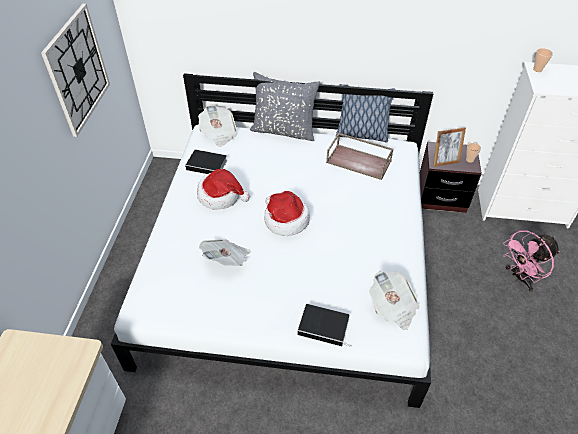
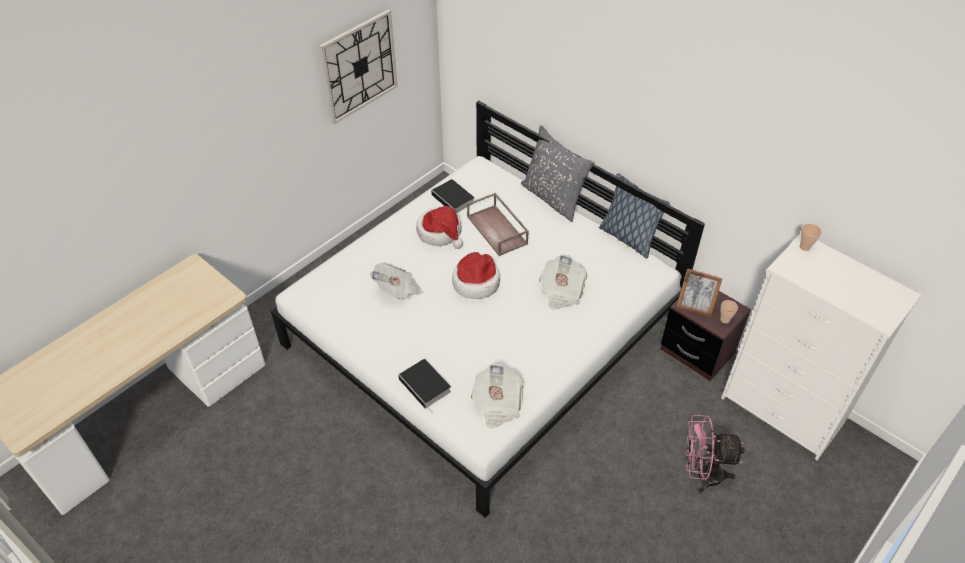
camera: 35 degrees right, 0 degrees up
(218, 134) = (489, 174): newspaper -> newspaper (561, 292)
(359, 161) = (596, 263): brown tray -> brown tray (498, 230)

